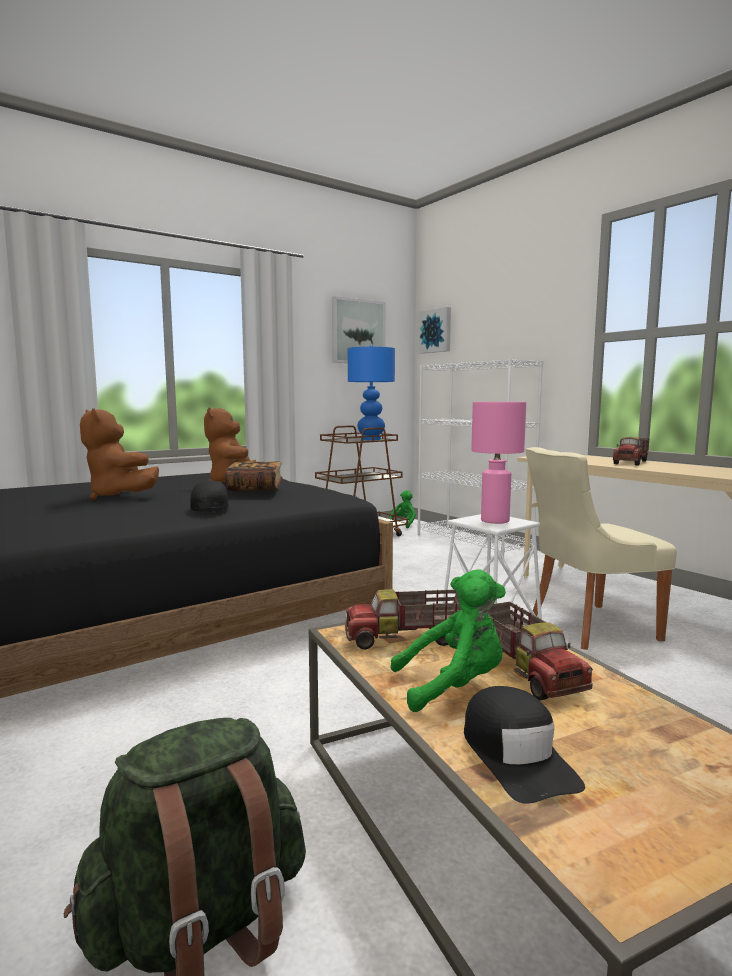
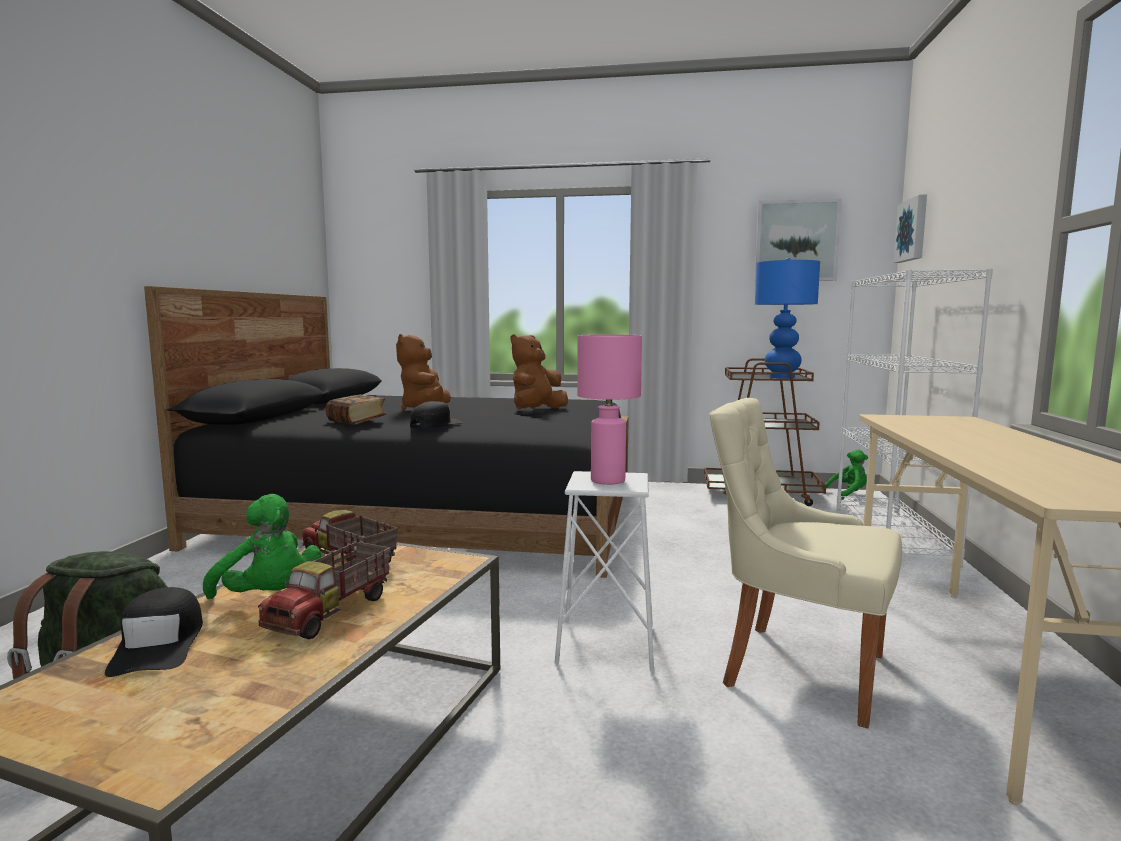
camera: 45 degrees right, 0 degrees up
(255, 488) = (507, 415): book -> book (357, 422)
(516, 756) = (159, 645): black cap -> black cap turned 45 degrees counterclockwise
(631, 462) = (995, 441): toy truck -> none

